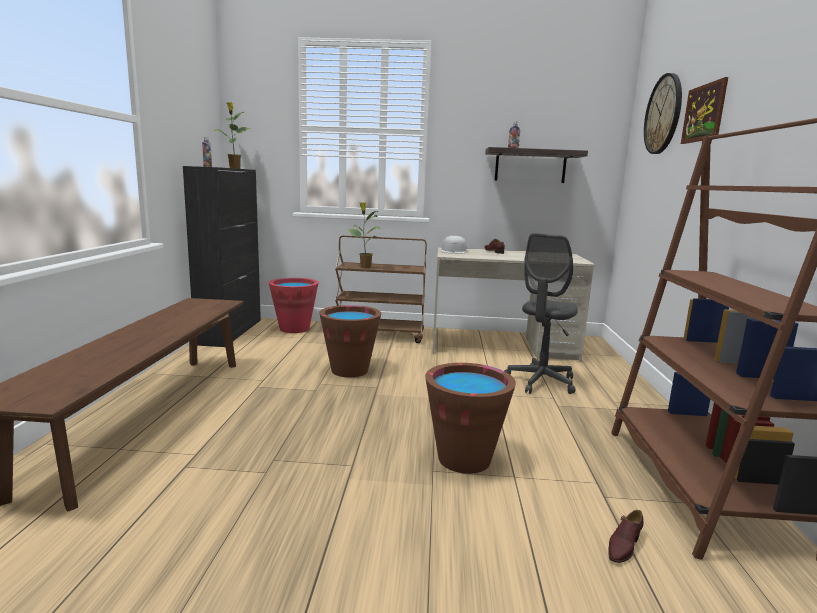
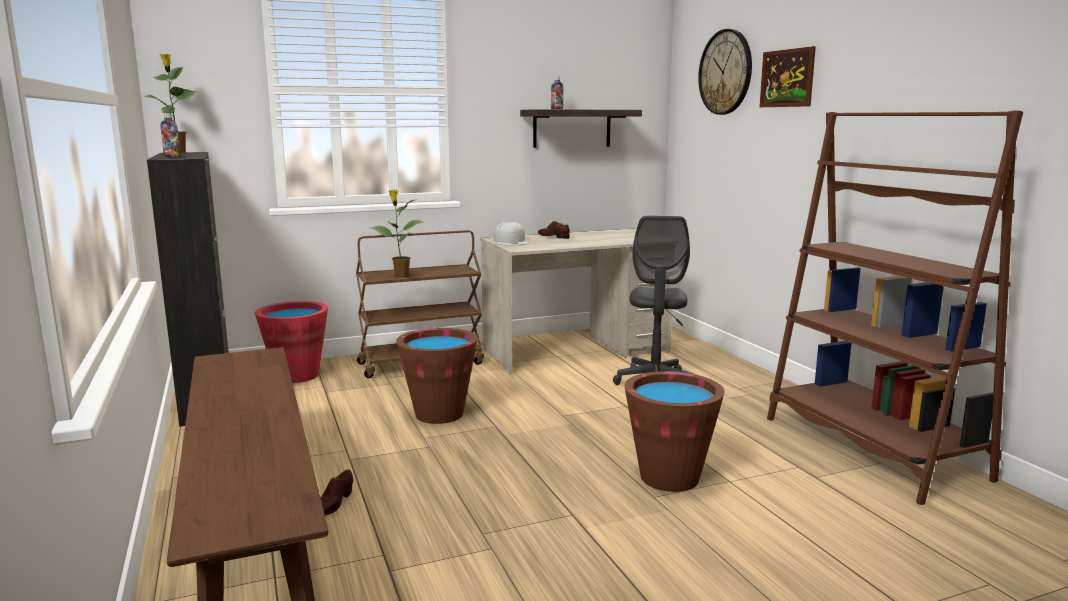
camera: 25 degrees left, 0 degrees up
(623, 546) = (866, 512): brown shoe -> brown shoe (334, 503)

